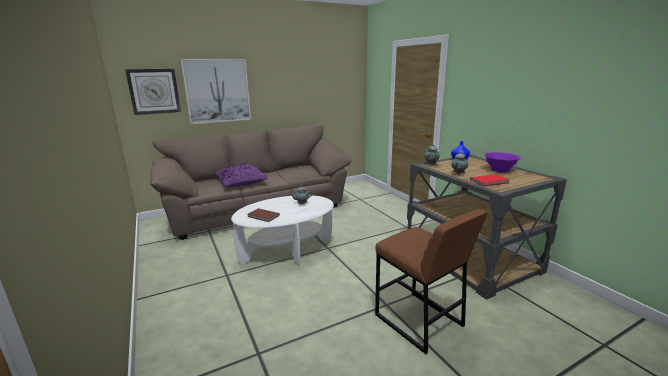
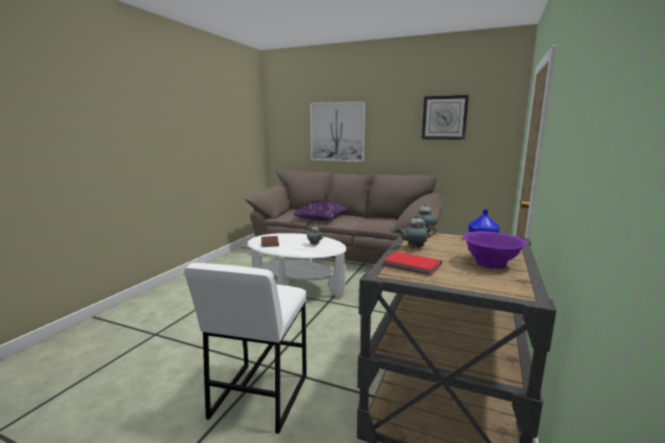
camera: 50 degrees right, 5 degrees down
(154, 91) = (290, 130): wall clock -> wall clock (444, 117)
(420, 321) = (259, 397): brown stool -> white stool

